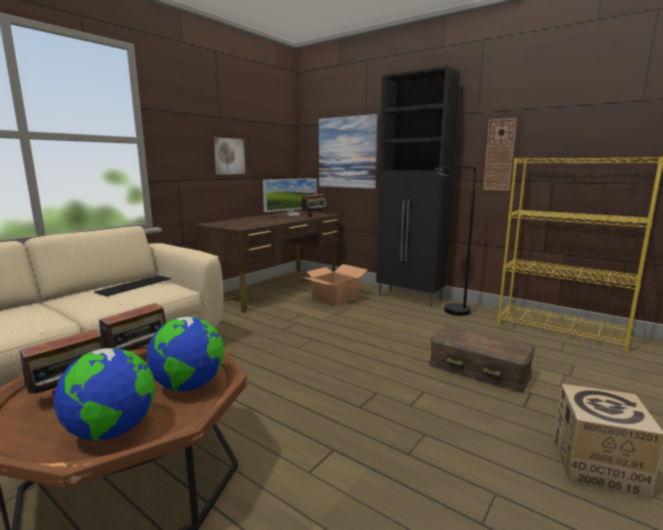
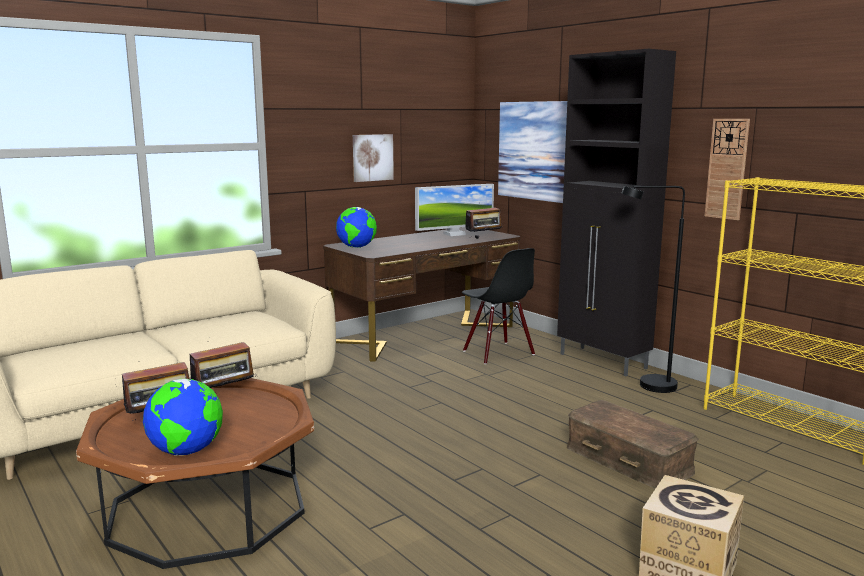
camera: 15 degrees right, 0 degrees up
(134, 285) = (238, 319): keyboard -> none
(189, 386) = (260, 425): globe -> globe (357, 247)
(335, 298) = (497, 353): cardboard box -> black chair

